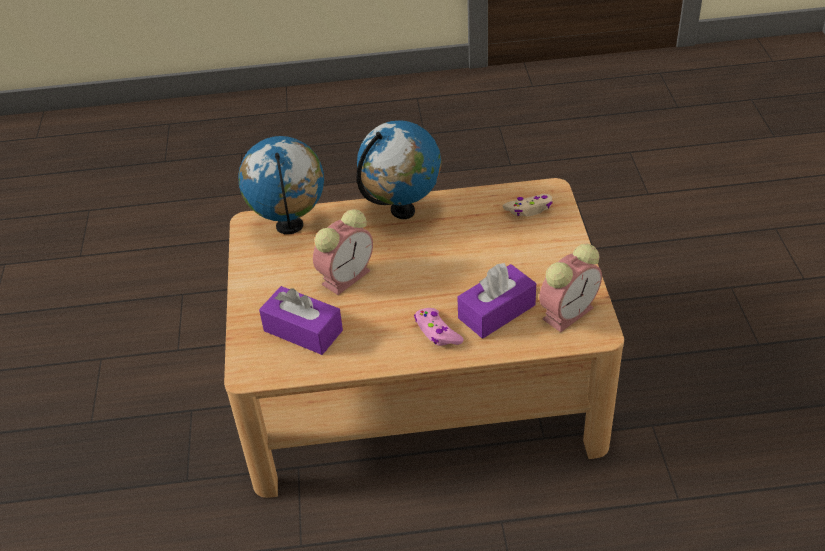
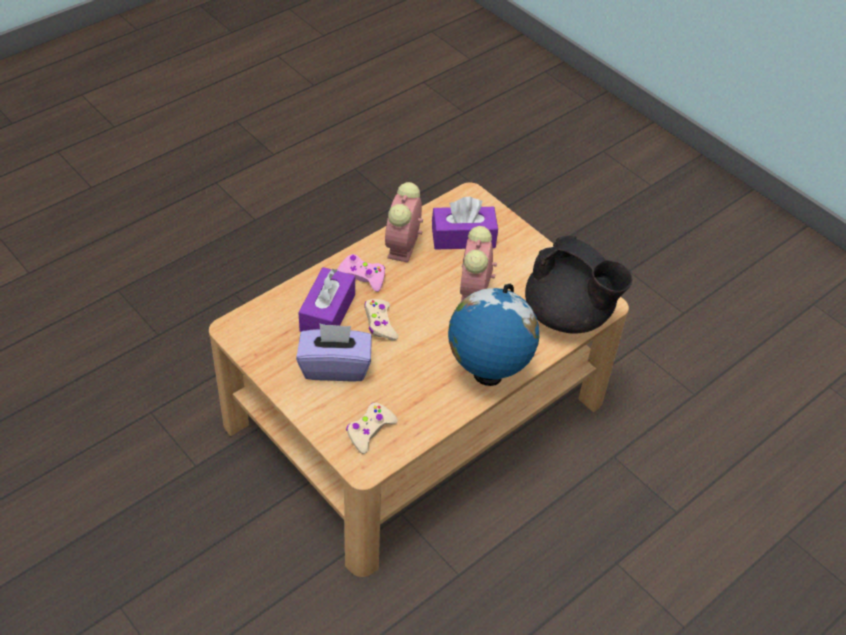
camera: 140 degrees right, 5 degrees up
(290, 226) = (568, 316): globe -> black teapot
(456, 283) = (380, 323): none -> beige game controller
(523, 264) = (335, 366): none -> purple tissue box
(569, 312) = (267, 337): alarm clock -> alarm clock (403, 247)

